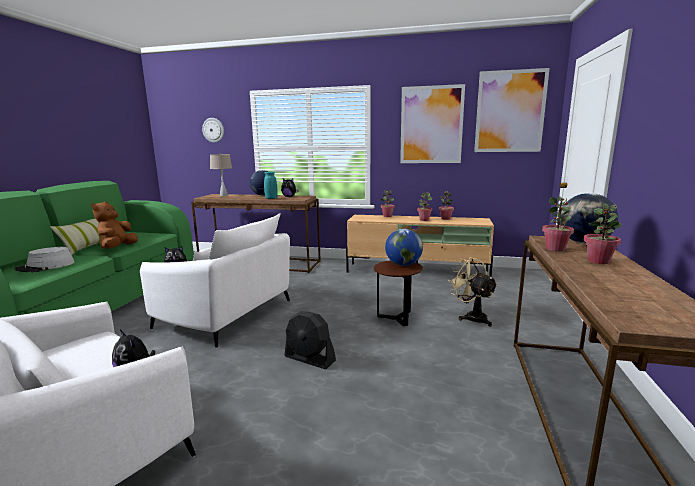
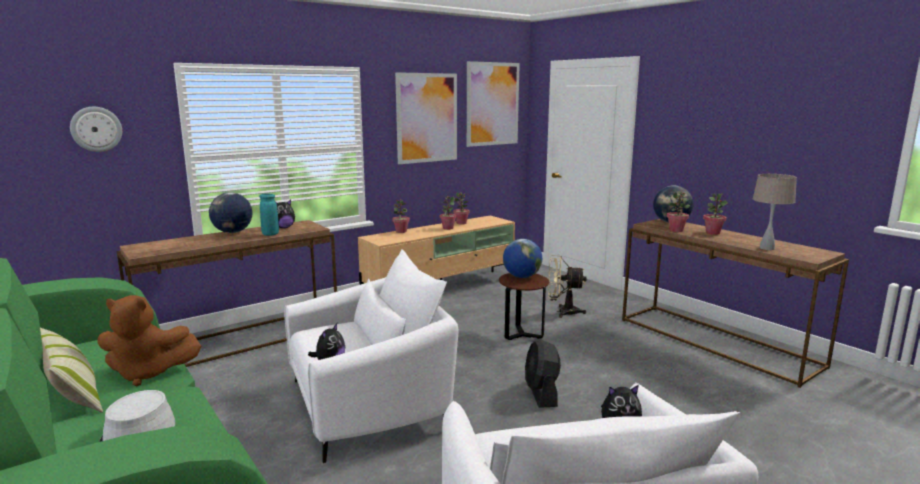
camera: 50 degrees left, 0 degrees up
(117, 248) = (148, 373): brown plush toy -> brown plush toy turned 45 degrees counterclockwise
(223, 195) = (164, 244): beige table lamp -> beige table lamp (767, 248)
(310, 359) = (541, 393): black fan -> black fan turned 105 degrees clockwise

